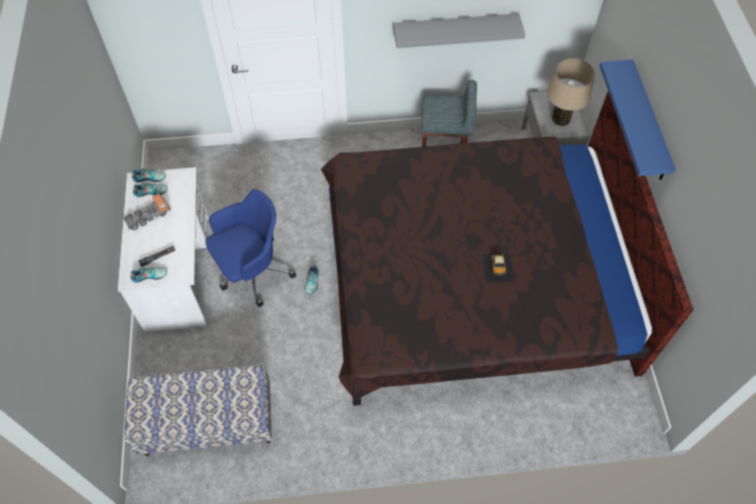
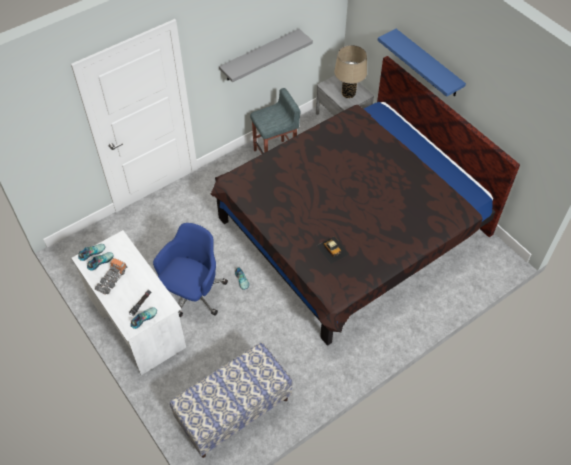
camera: 30 degrees left, 5 degrees down
(498, 267) = (378, 200): toy car -> toy car (332, 249)

